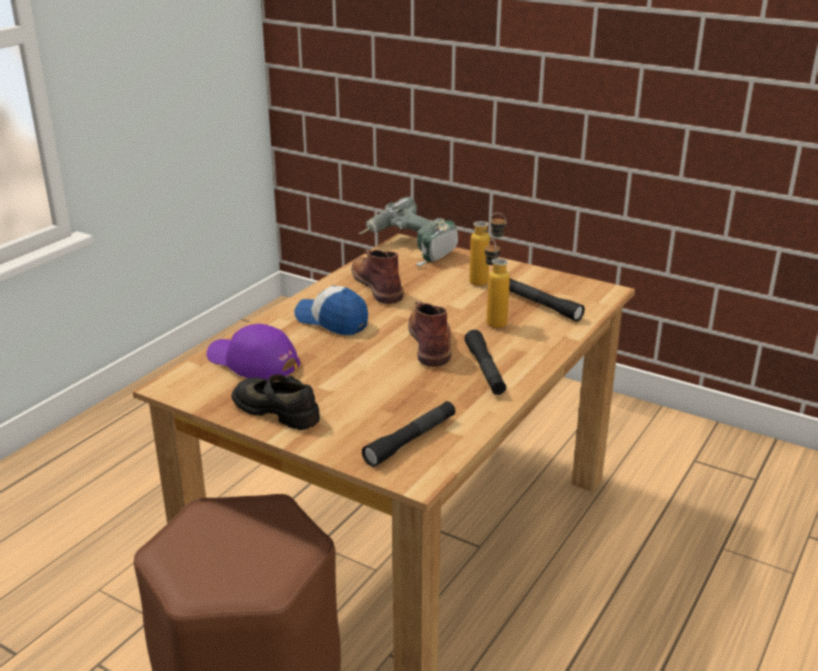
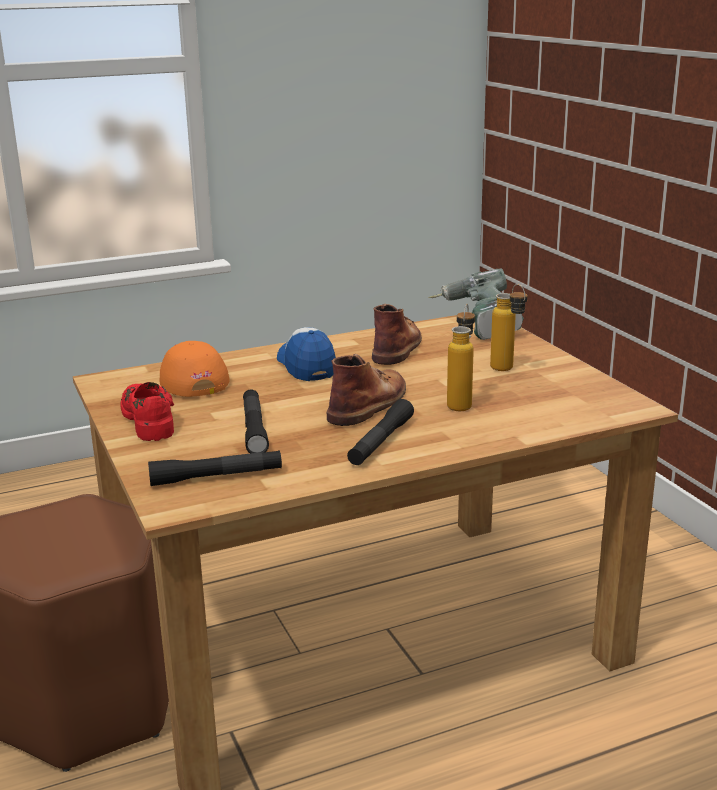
camera: 35 degrees right, 5 degrees down
(252, 361) = (190, 379): purple cap -> orange cap
(277, 410) = (150, 420): black shoe -> red shoe
(542, 305) = (536, 403): black flashlight -> black flashlight (254, 429)

